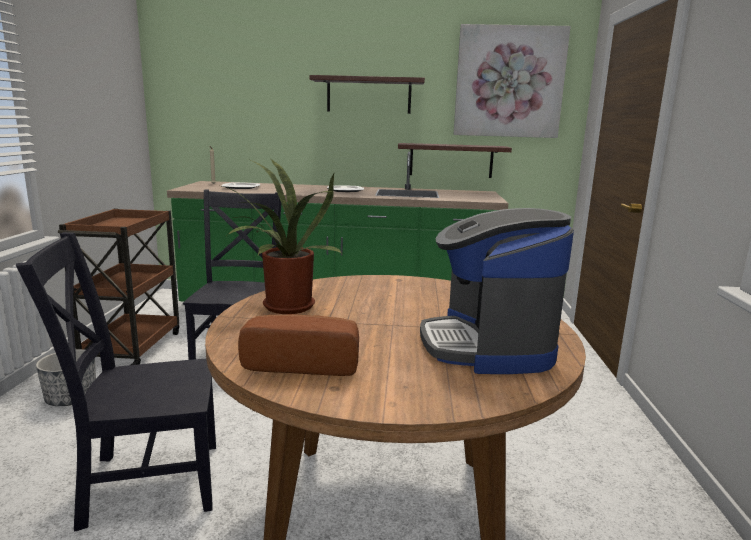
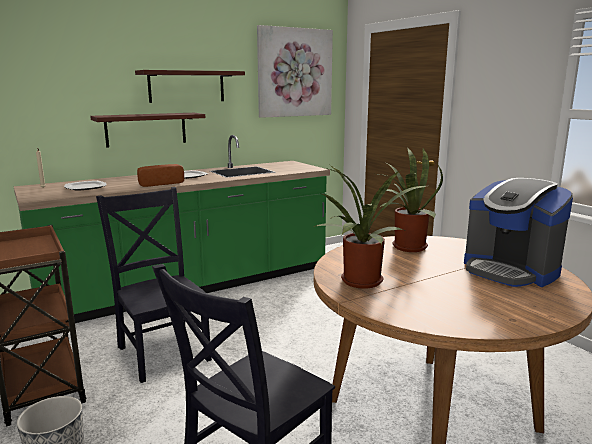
camera: 35 degrees left, 0 degrees up
(303, 363) = (464, 313): bread -> bread (160, 183)
(426, 292) = (405, 247): none -> potted plant
(451, 160) = (258, 139): shelf -> shelf (146, 129)

